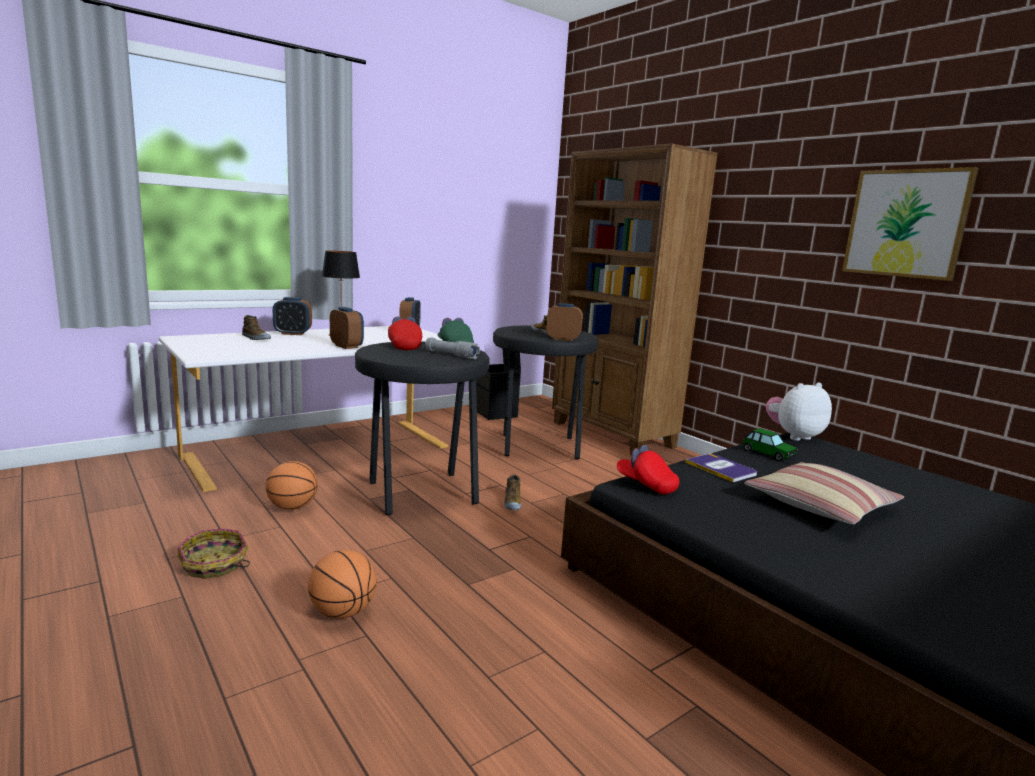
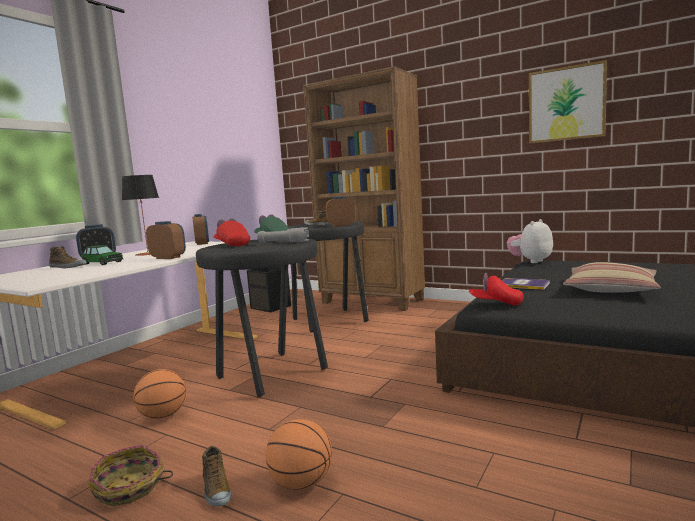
camera: 20 degrees left, 5 degrees down
(512, 503) = (351, 361): shoe -> shoe (216, 490)
(768, 453) = (535, 272): toy car -> toy car (102, 263)

